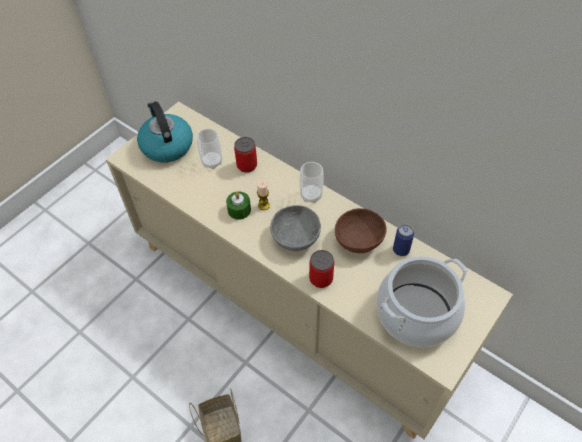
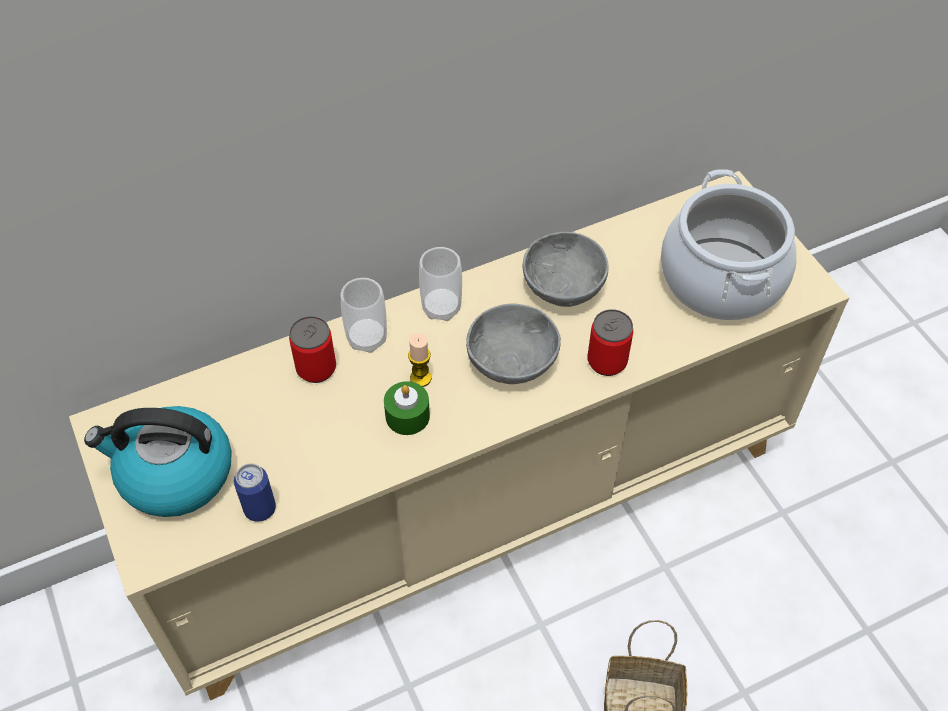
camera: 65 degrees left, 0 degrees up
(212, 162) = (270, 416): cup -> cup (367, 338)
(357, 239) = (562, 287): brown bowl -> grey bowl
(401, 250) = (608, 247): can -> can (260, 509)

